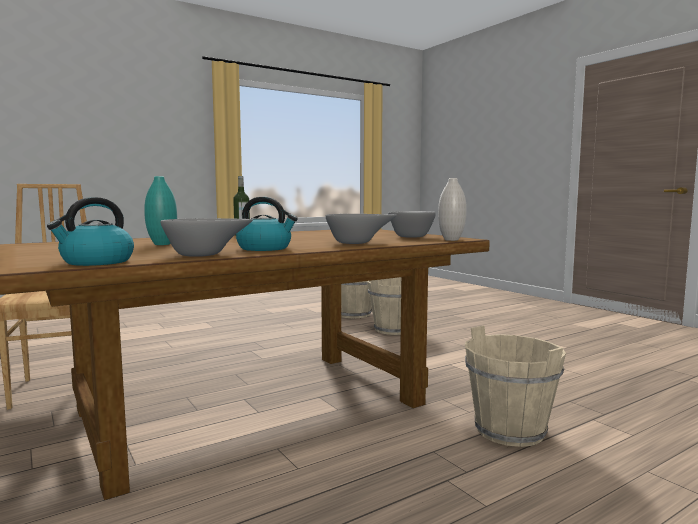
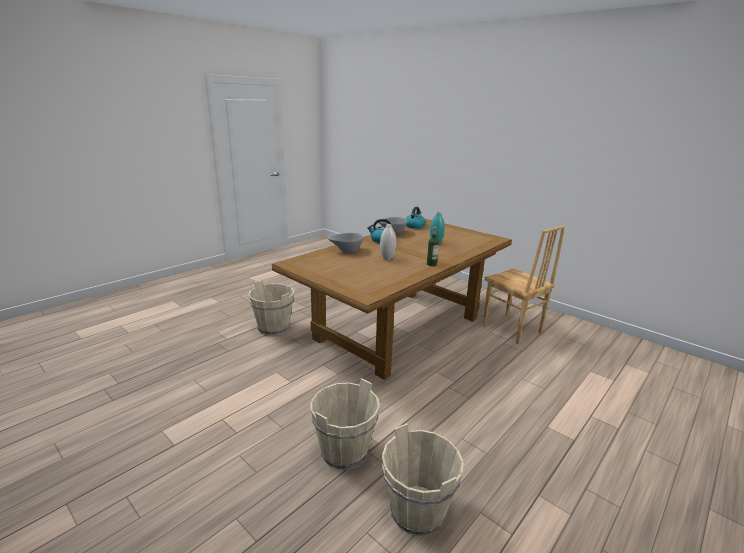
camera: 165 degrees right, 15 degrees up
(411, 236) = (320, 268): grey bowl -> none
(451, 240) = (295, 260): white vase -> white vase (387, 258)

